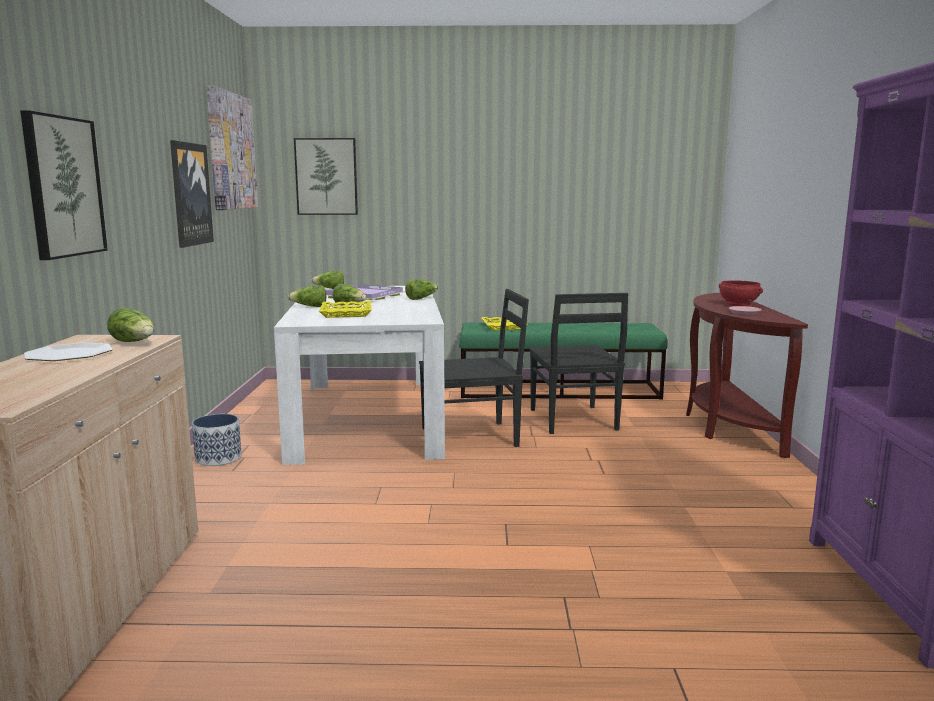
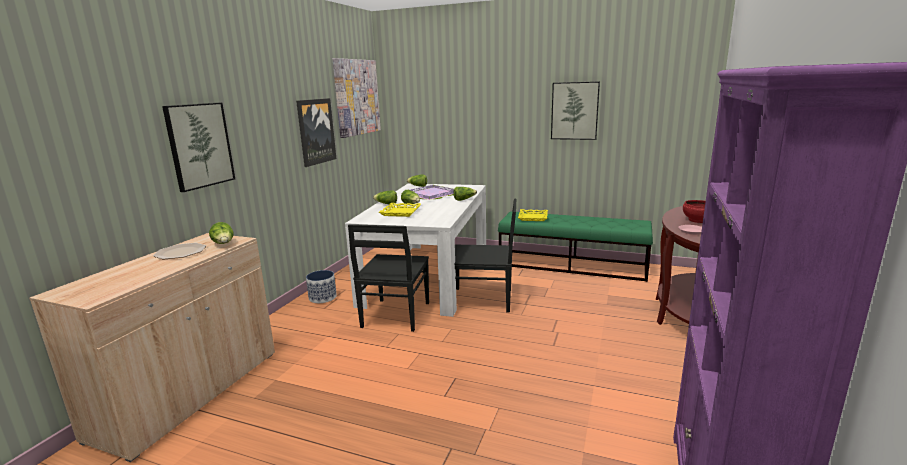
camera: 20 degrees right, 5 degrees up
(326, 176) = (422, 109): picture -> picture (574, 111)
(573, 420) = (564, 294): black chair -> black chair (395, 316)

